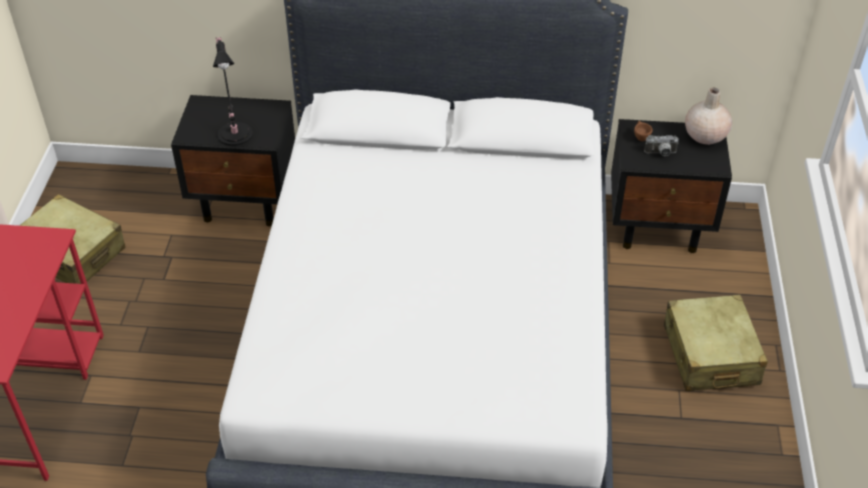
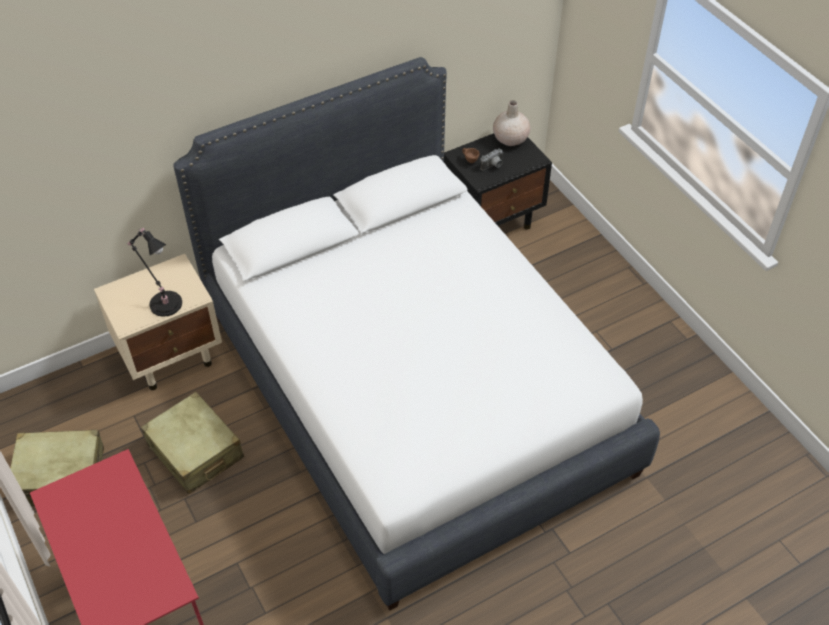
camera: 35 degrees left, 5 degrees up
(246, 201) = (171, 355): black nightstand -> beige nightstand
(710, 355) = (595, 296): beige suitcase -> beige suitcase (195, 451)

